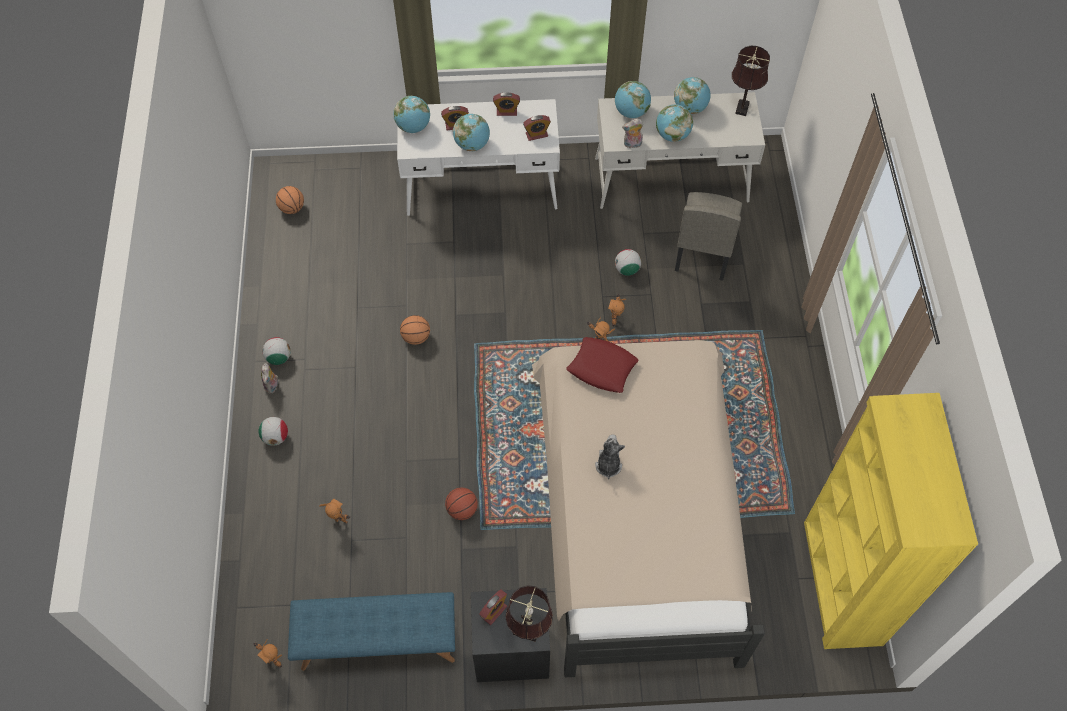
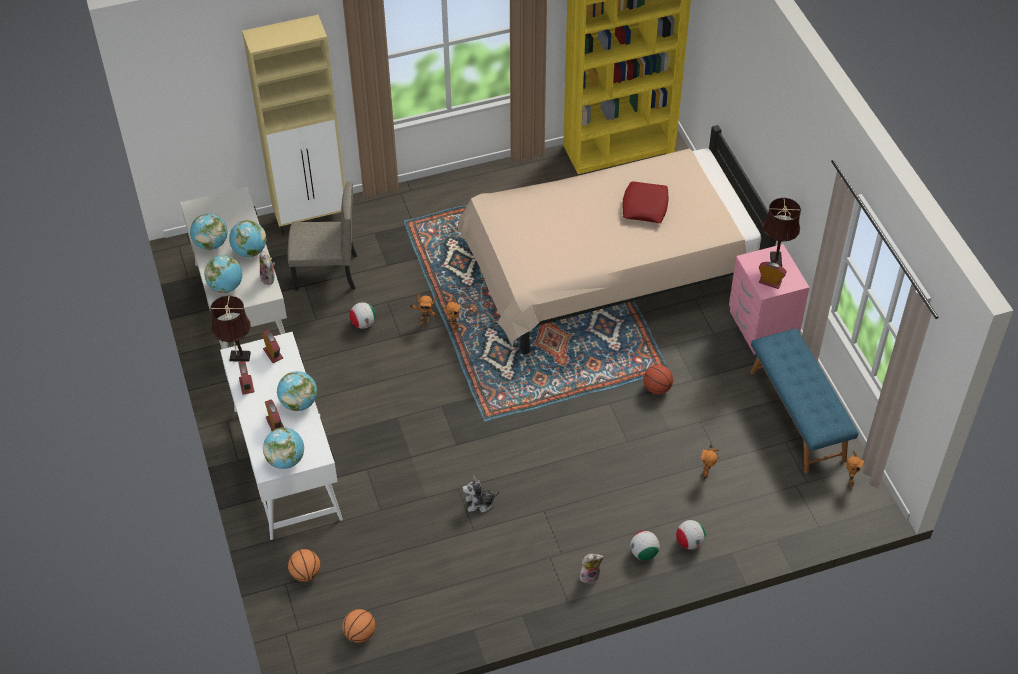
camera: 105 degrees left, 10 degrees down
(279, 357) = (555, 581): football -> football (689, 542)
(416, 337) = (492, 470): basketball -> basketball (305, 573)
(511, 649) = (761, 327): black nightstand -> pink nightstand
(602, 368) = (526, 259): red pillow -> red pillow (645, 206)
(608, 464) = (615, 238): plush toy -> plush toy (480, 503)
(742, 106) = (201, 207): brown table lamp -> brown table lamp (237, 356)
(783, 251) = (312, 218): none -> beige cabinet

